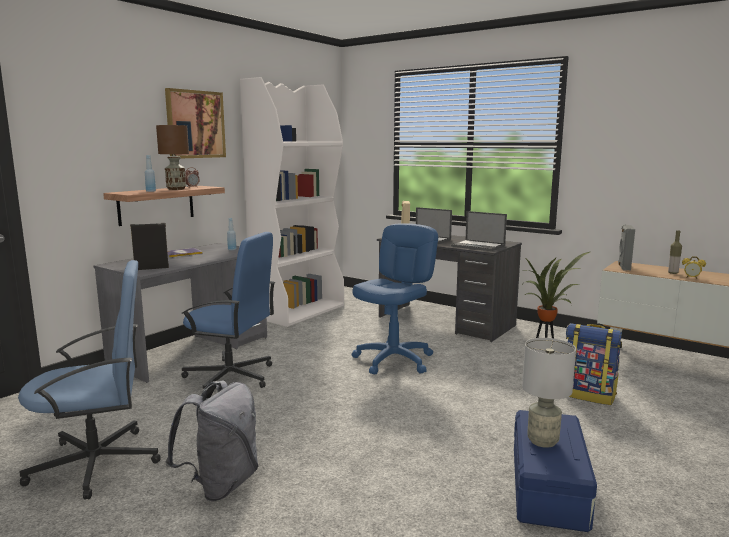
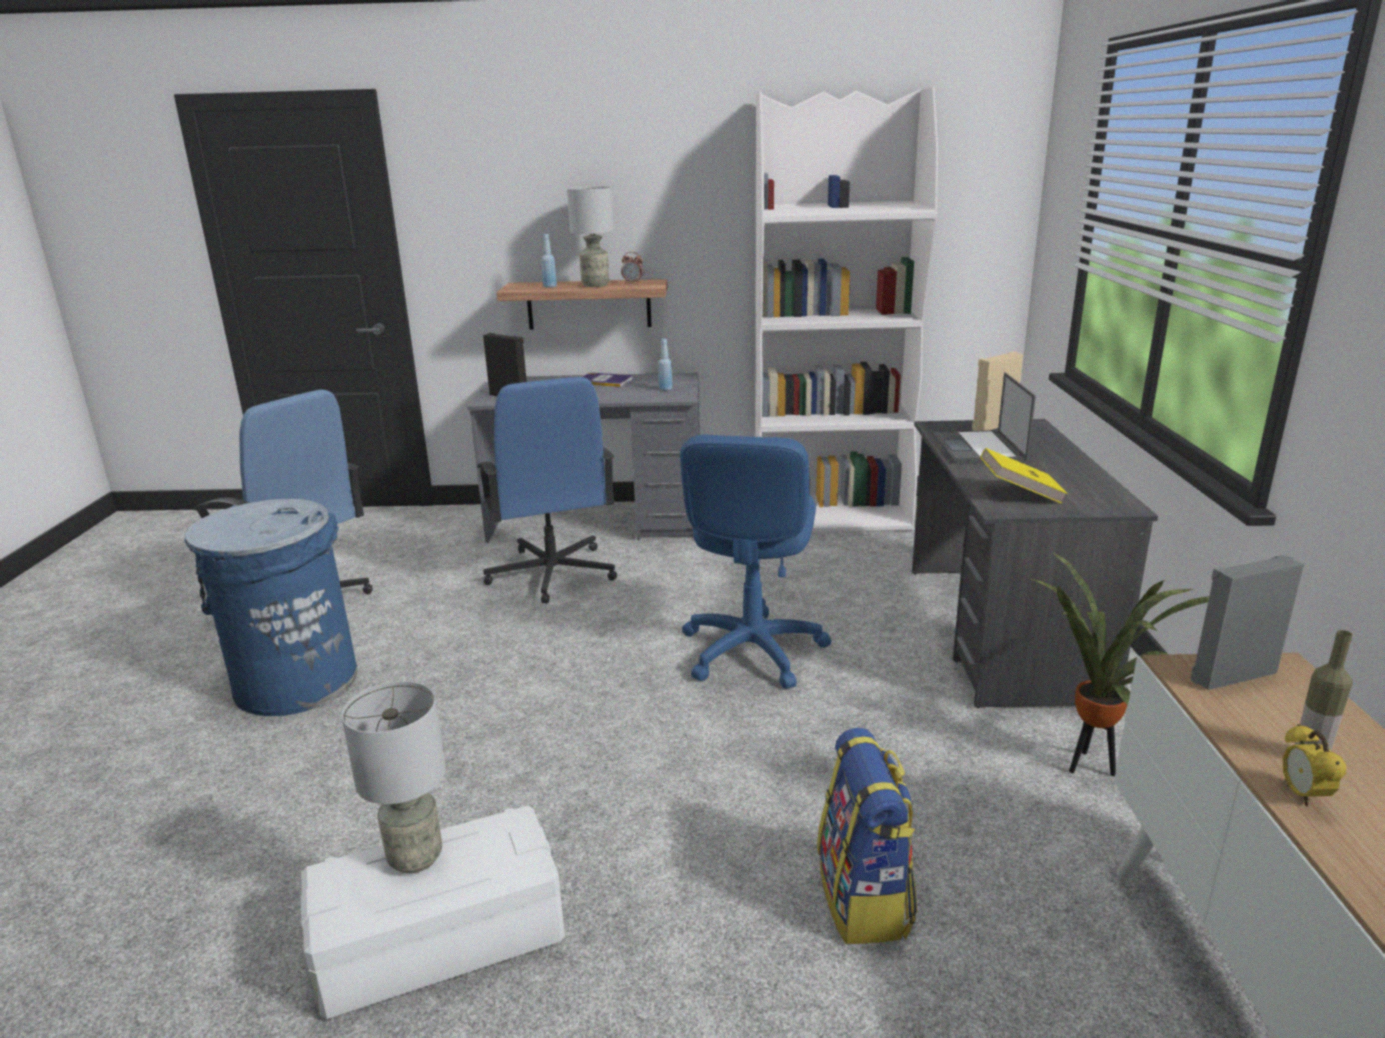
camera: 55 degrees right, 10 degrees up
(176, 189) = (595, 285): brown table lamp -> grey table lamp
(195, 124) = (662, 180): picture -> none
(221, 484) = (296, 683): grey backpack -> blue trash can
(394, 360) = (751, 651): blue office chair -> blue office chair turned 105 degrees clockwise
(479, 246) = (1020, 493): laptop -> yellow book
(549, 488) = (439, 941): blue storage box -> white storage box

